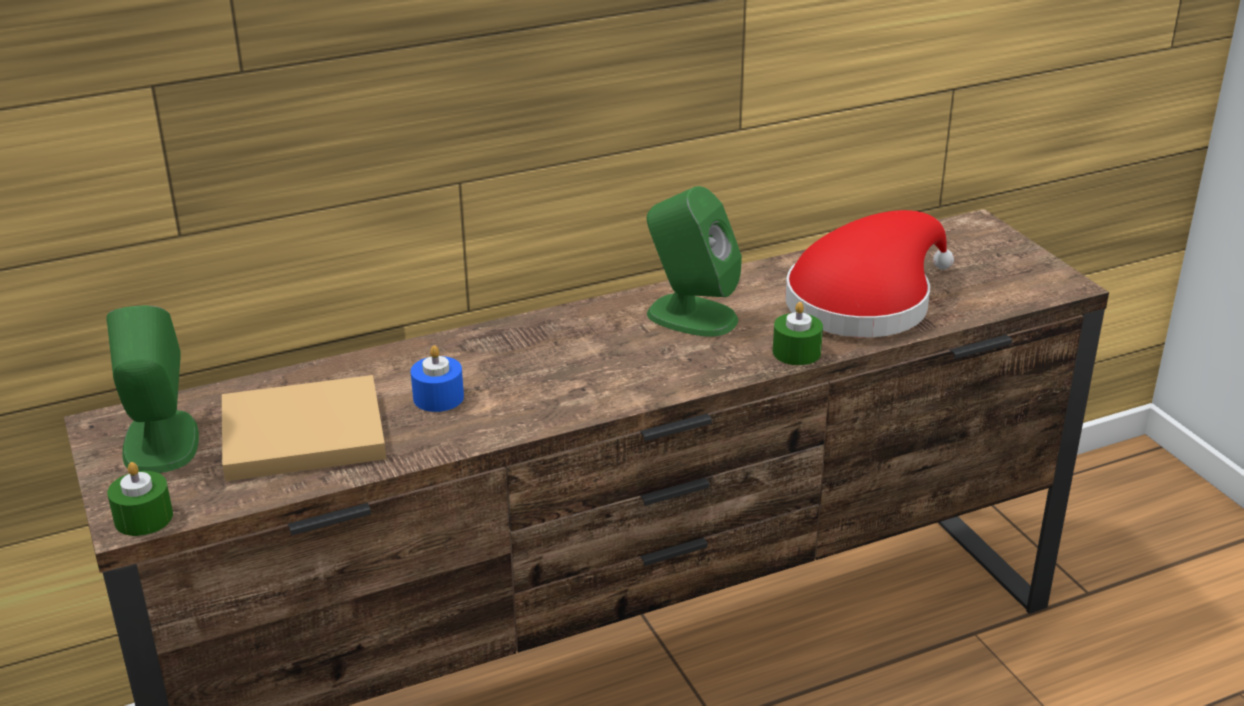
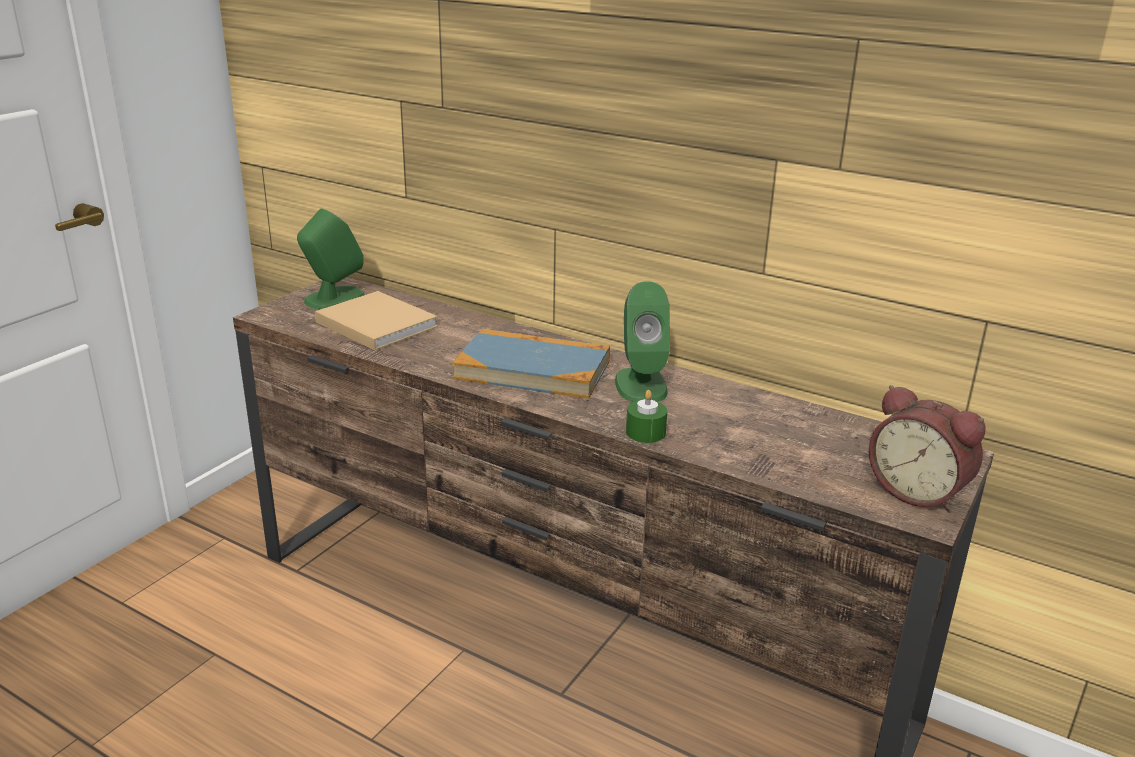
camera: 55 degrees right, 5 degrees down
(143, 518) = (268, 316): green candle -> none
(438, 397) = (450, 344): blue candle -> none
(579, 365) = (533, 369): none -> book
(865, 301) = (755, 439): red hat -> none
(1021, 268) = (918, 492): none -> alarm clock

